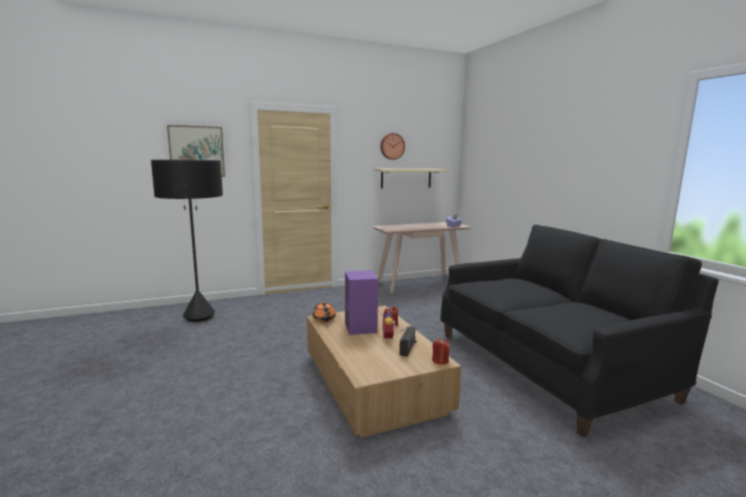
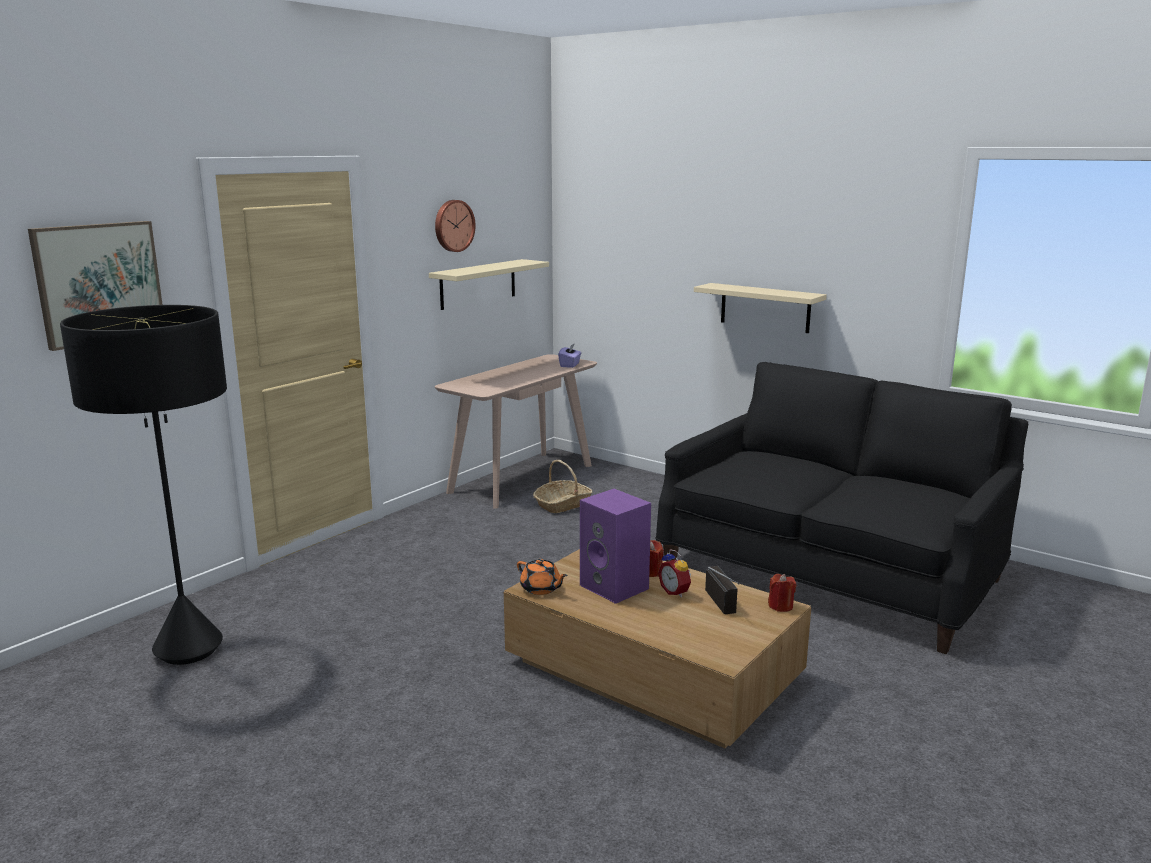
camera: 30 degrees left, 5 degrees up
(426, 297) = (563, 504): none -> basket
(554, 195) = (765, 308): none -> beige shelf

